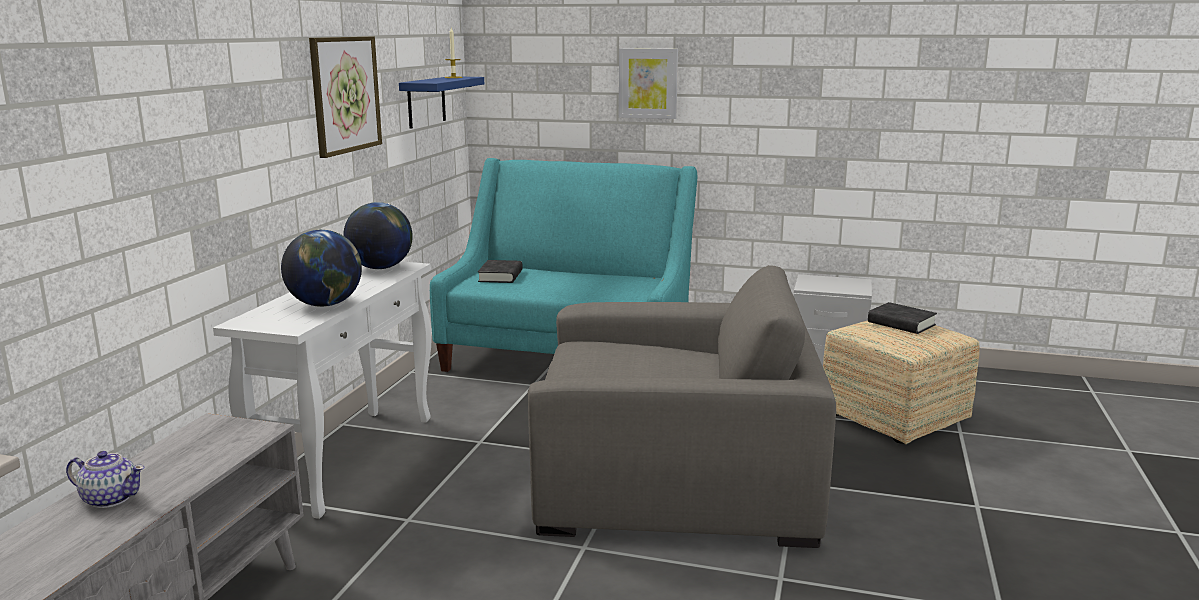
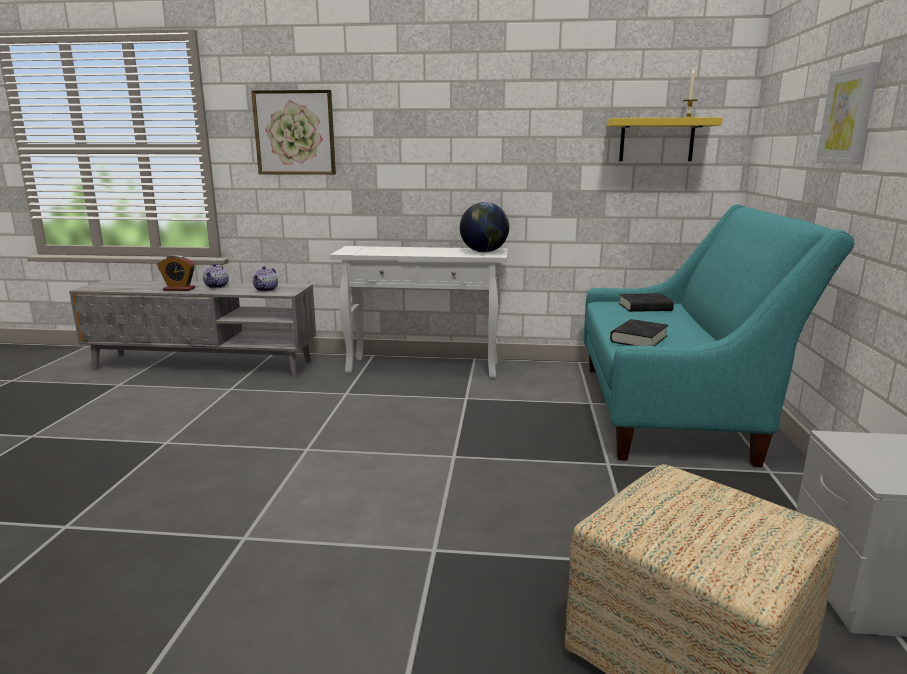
camera: 80 degrees right, 0 degrees up
(84, 540) = (179, 289): none -> alarm clock
(214, 448) = (266, 290): none -> teapot
(325, 304) = (392, 252): globe -> none
(345, 94) = (521, 124): picture -> picture (295, 133)
(426, 102) = (656, 140): blue shelf -> yellow shelf
(674, 476) = (428, 478): grey armchair -> none
(901, 323) = (742, 518): black book -> black book (638, 339)

